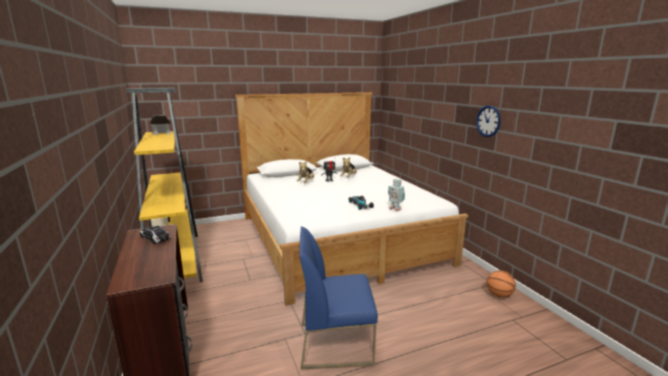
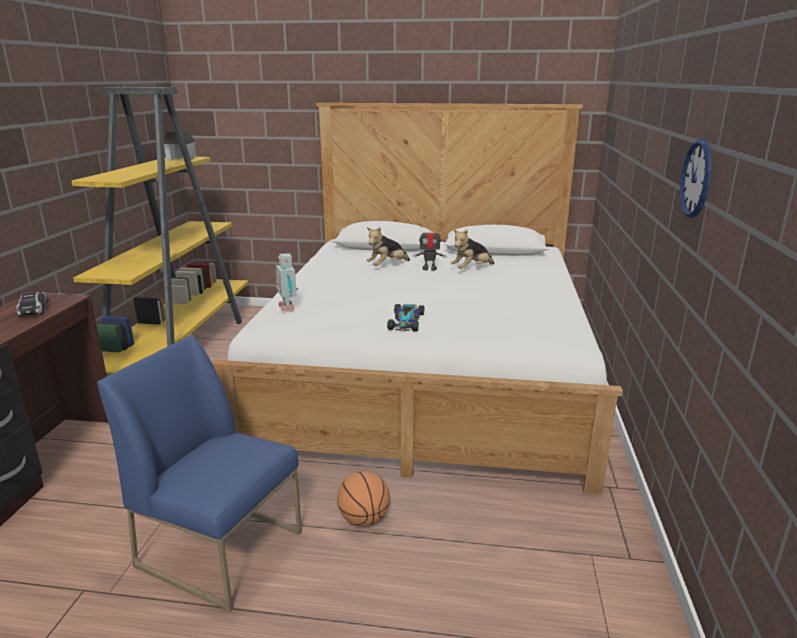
camera: 30 degrees right, 5 degrees up
(395, 209) = (453, 343): toy robot -> toy robot (288, 307)
(499, 295) = (614, 586): basketball -> basketball (364, 520)

